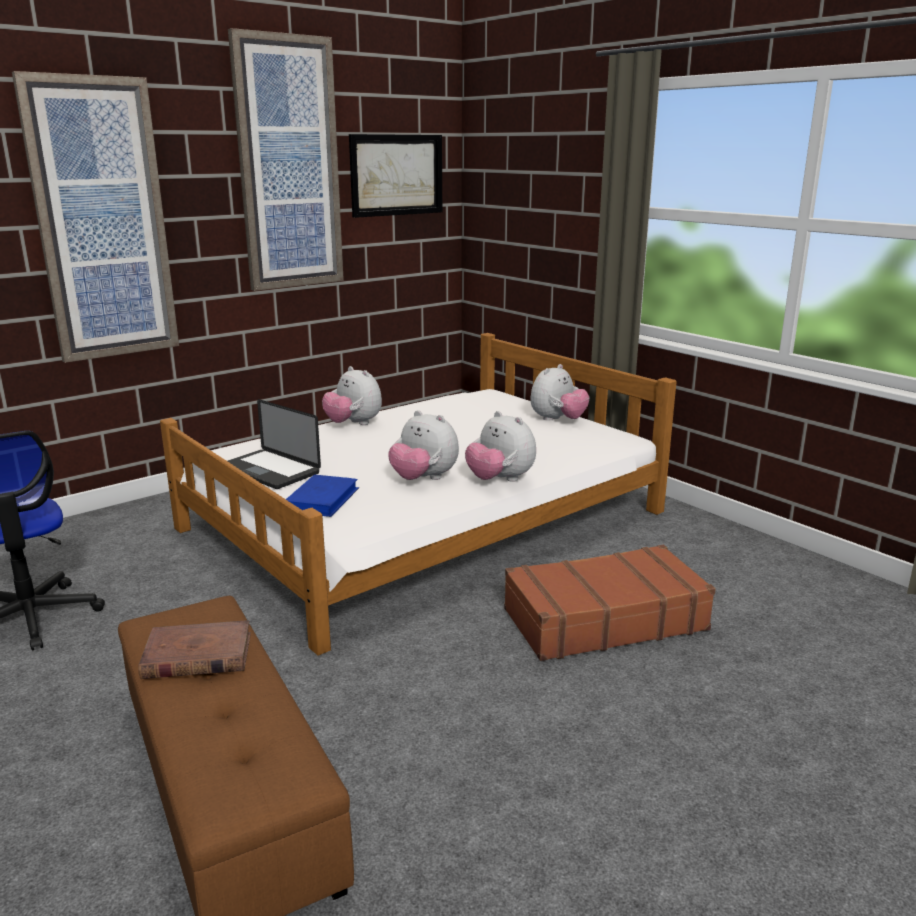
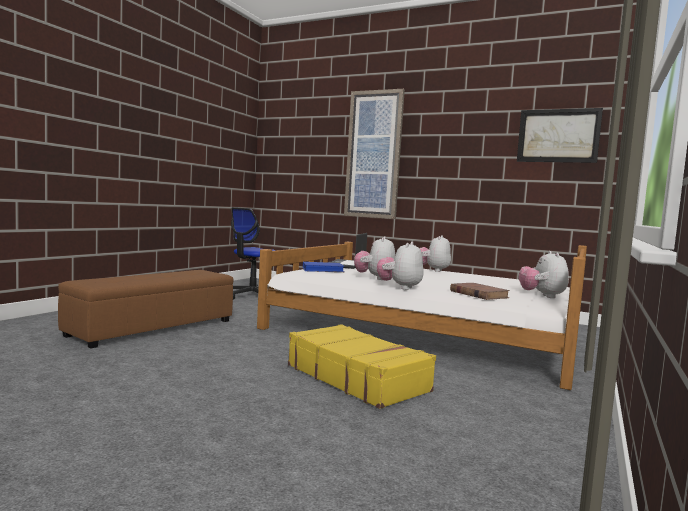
camera: 65 degrees right, 15 degrees down
(197, 655) = (176, 273): brown book -> brown book (478, 294)
(288, 165) = (476, 129): picture -> none
(557, 421) = (542, 296): plush toy -> plush toy turned 75 degrees clockwise
(603, 619) = (357, 378): brown suitcase -> yellow suitcase

